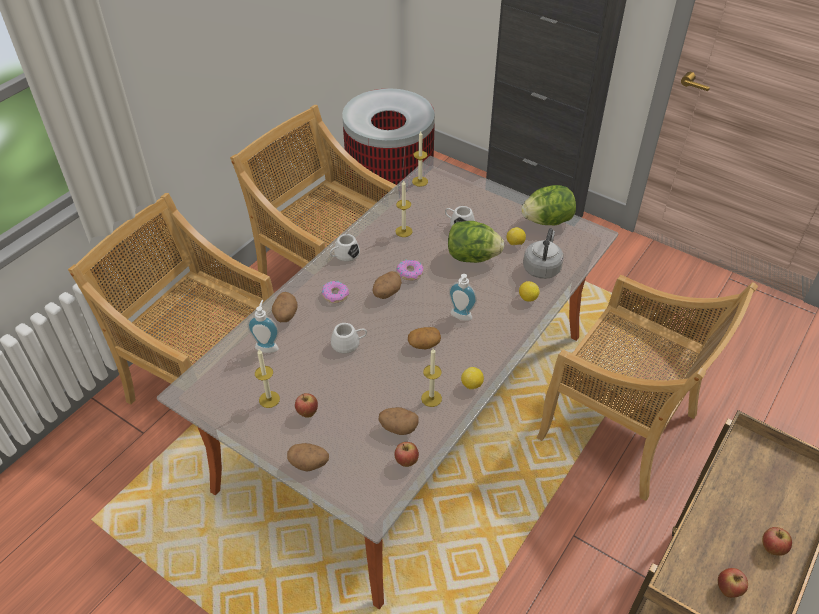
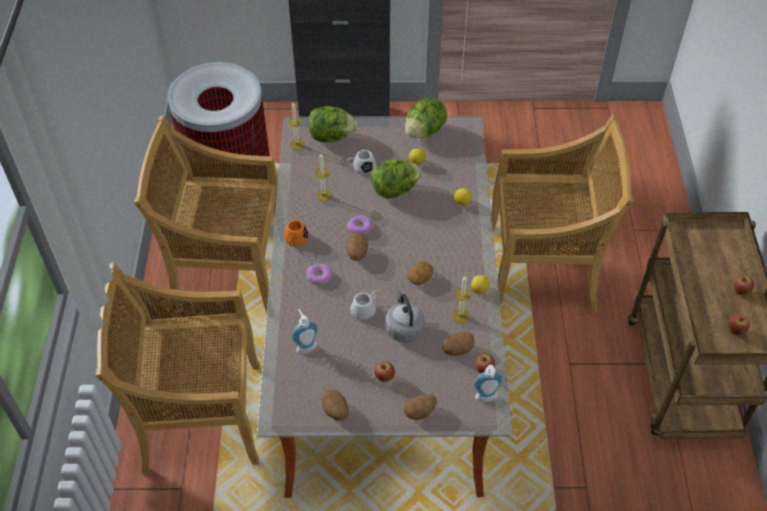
camera: 35 degrees left, 5 degrees up
(269, 399) = (347, 384): candle -> none
(285, 315) = (296, 314): potato -> potato (336, 411)
(344, 255) = (295, 240): white mug -> orange mug
(455, 188) = (331, 136): none -> lettuce
(460, 317) = (427, 243): soap dispenser -> soap dispenser (486, 399)
(542, 267) = (452, 172): grey kettle -> grey kettle (403, 327)

